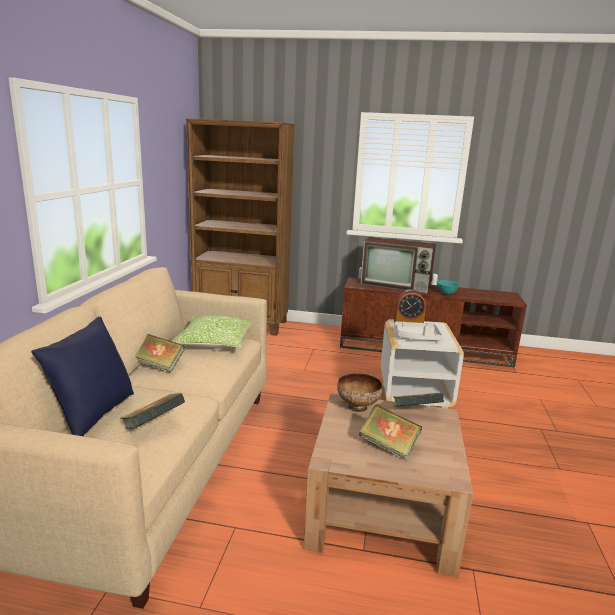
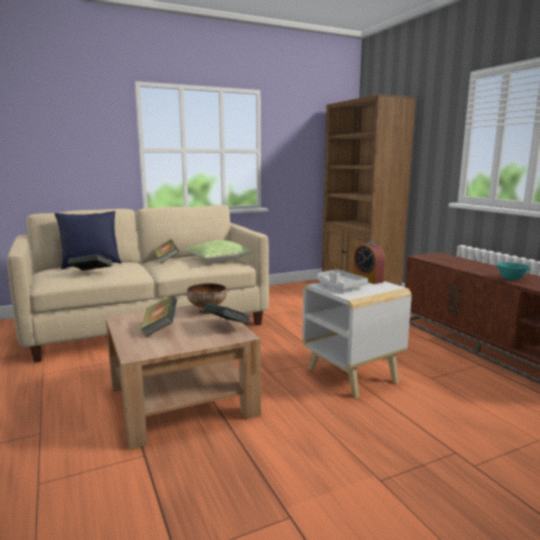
camera: 55 degrees right, 5 degrees down
(396, 285) = (469, 264): television -> none

